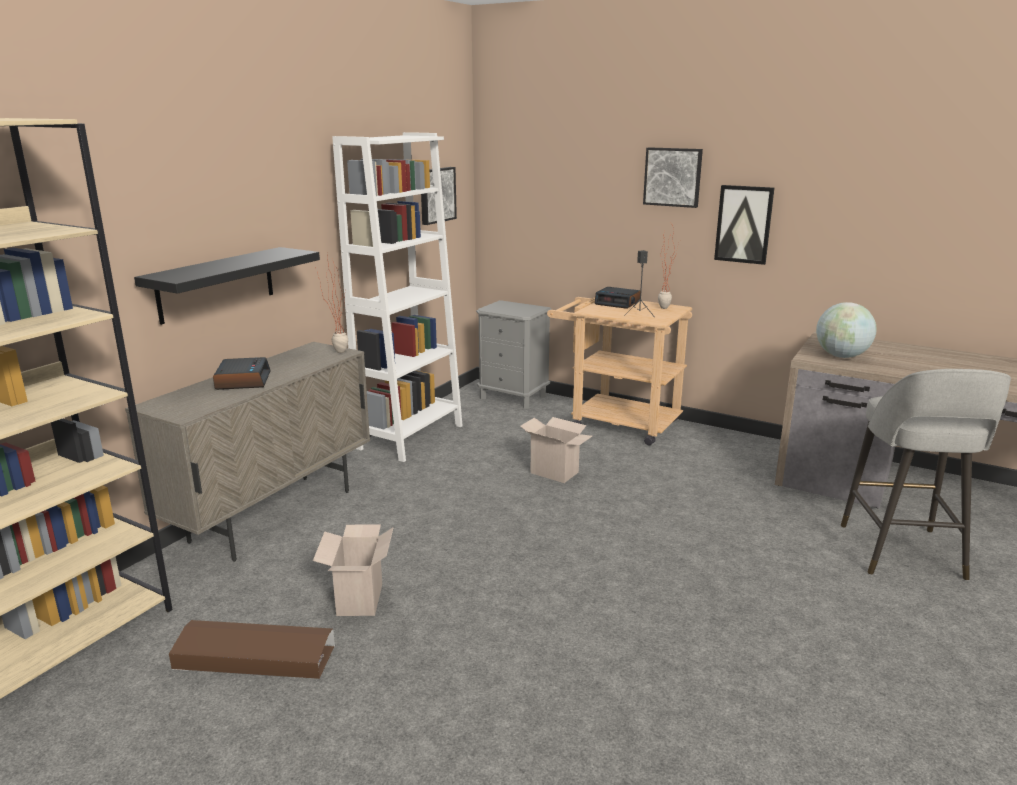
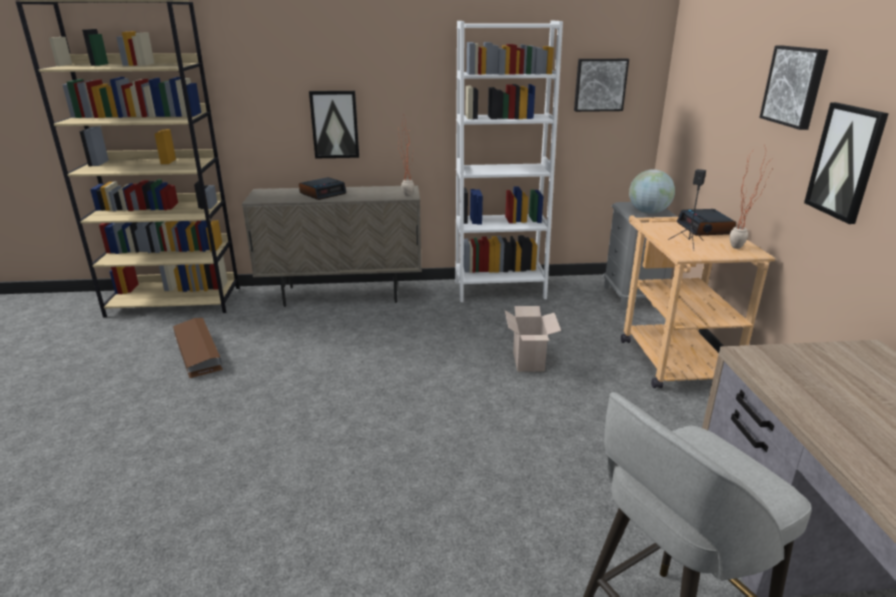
camera: 55 degrees right, 5 degrees up
(216, 284) = (335, 124): black shelf -> picture
(358, 598) = (277, 356): cardboard box -> none
(841, 356) = (805, 374): globe -> globe (648, 212)

